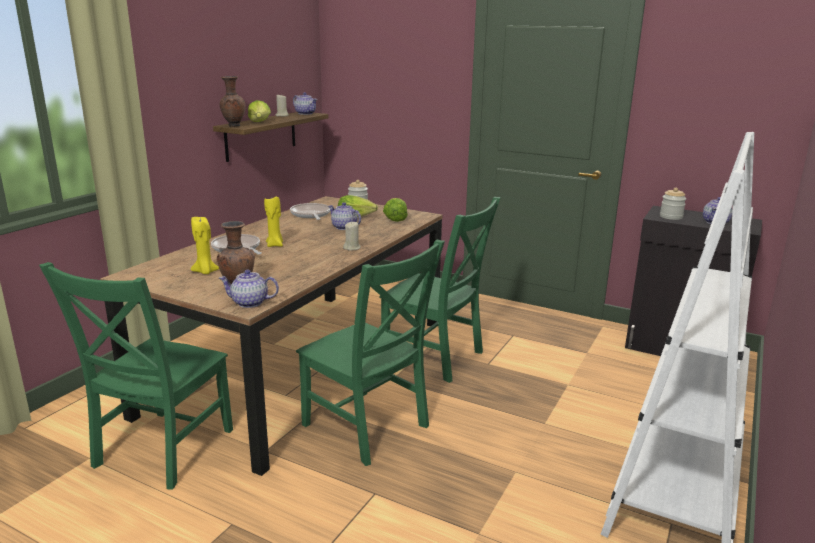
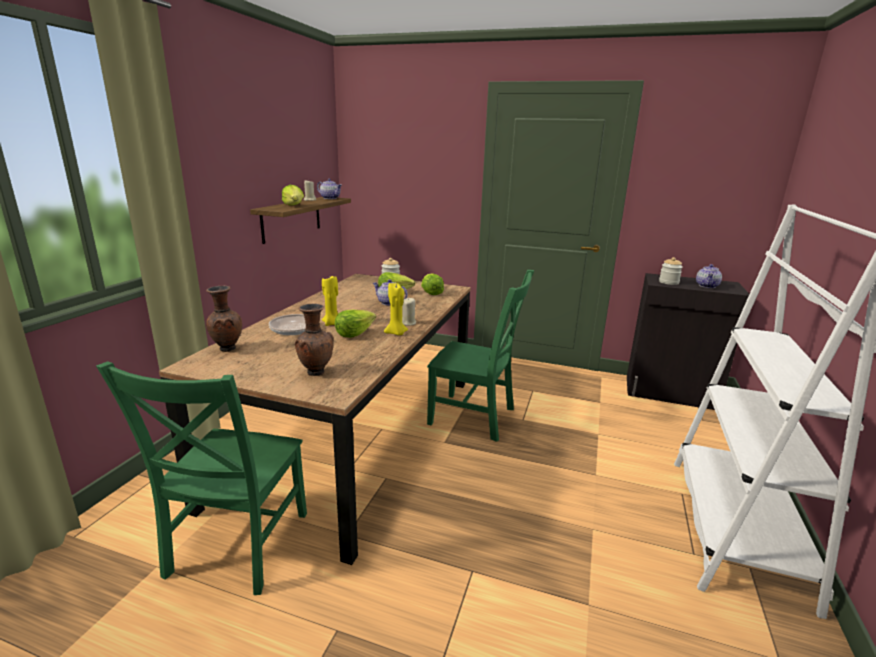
camera: 10 degrees left, 0 degrees up
(205, 272) = (273, 357): yellow candle -> yellow candle (396, 333)
(233, 126) = (271, 209): brown vase -> brown vase (226, 349)
(249, 303) = (336, 389): teapot -> none
(292, 255) = (354, 333): none -> lettuce
(310, 215) = (351, 292): frying pan -> none
(368, 428) = (440, 497): green chair -> none

